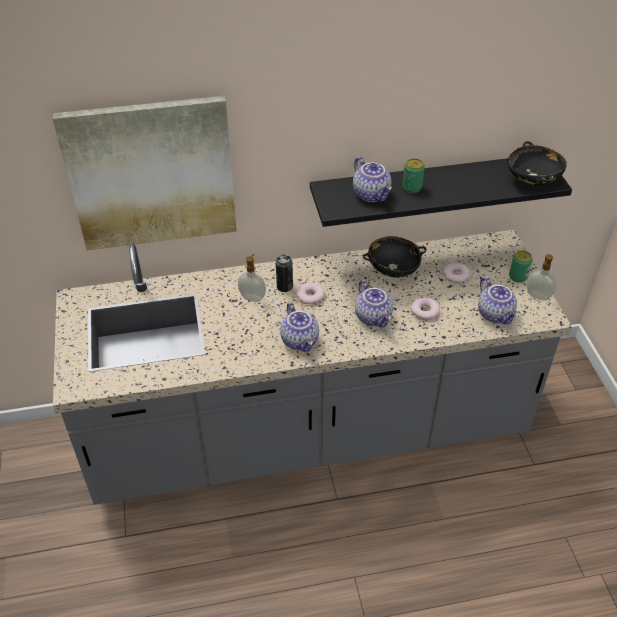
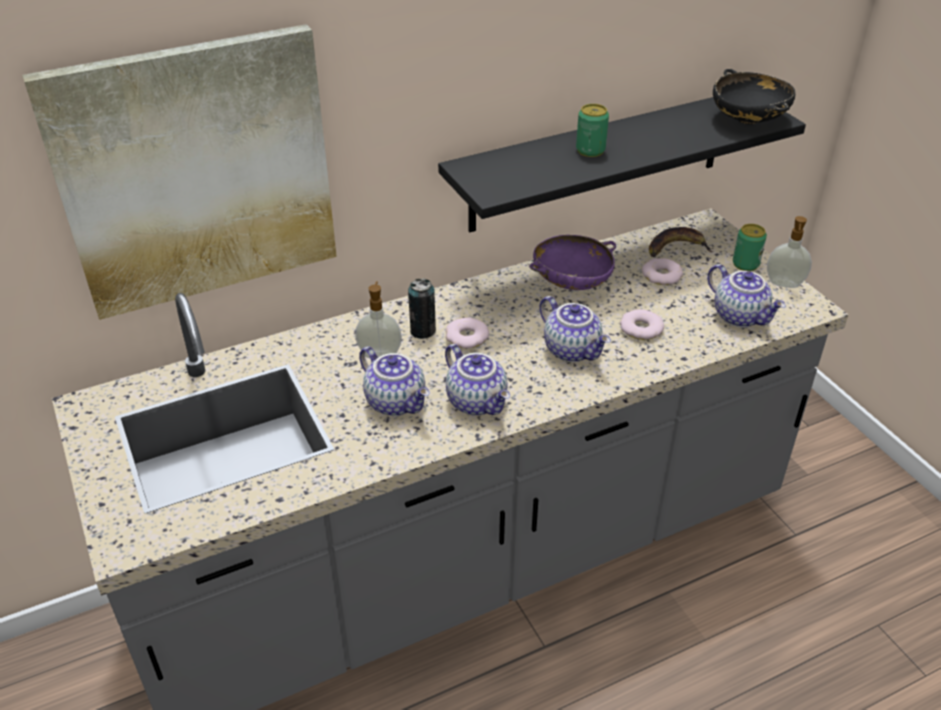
camera: 15 degrees left, 5 degrees down
(372, 194) = (538, 166): teapot -> teapot (397, 402)
(393, 269) = (571, 282): black bowl -> purple bowl
(475, 256) = (676, 248): none -> banana

